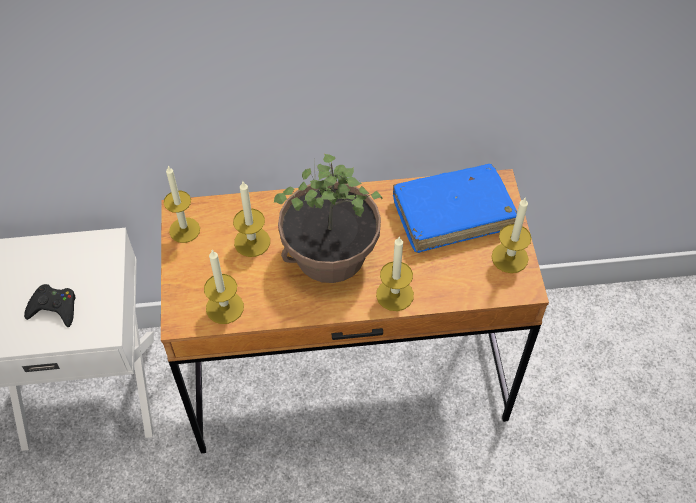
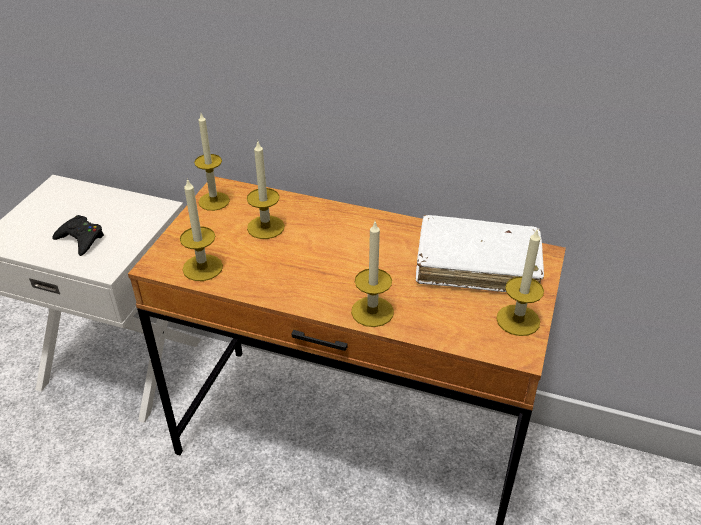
camera: 25 degrees right, 15 degrees down
(330, 253) = (332, 258): potted plant -> none
(452, 214) = (477, 265): blue book -> white book

